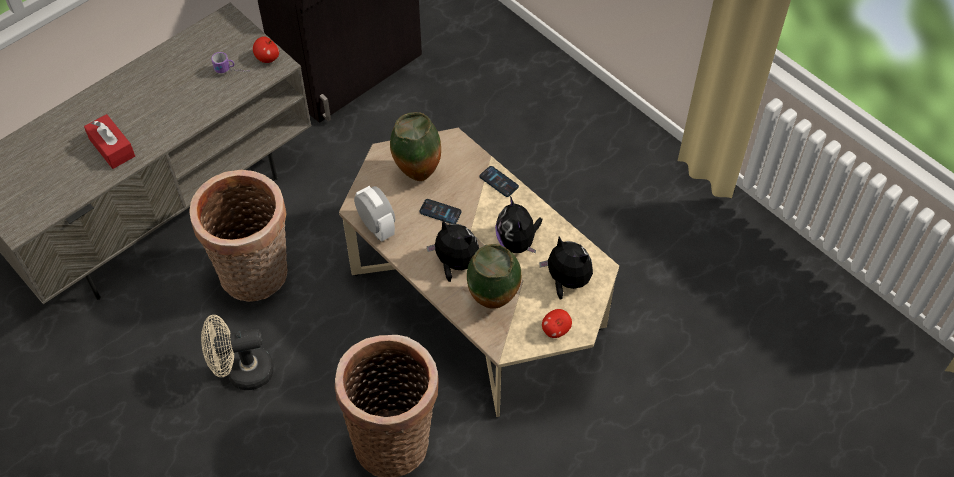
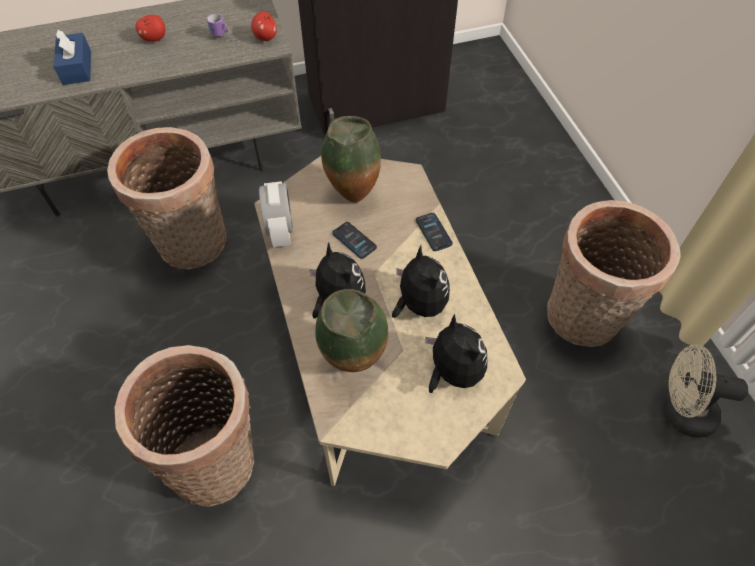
camera: 25 degrees right, 0 degrees up
(112, 148) = (77, 67): red tissue box -> blue tissue box
(242, 372) = (125, 329): beige fan -> beige fan (680, 412)
(517, 242) = (419, 305): plush toy -> plush toy turned 150 degrees clockwise
(555, 330) = (409, 427): apple -> apple (154, 39)
(631, 209) = (581, 320): none -> basket

